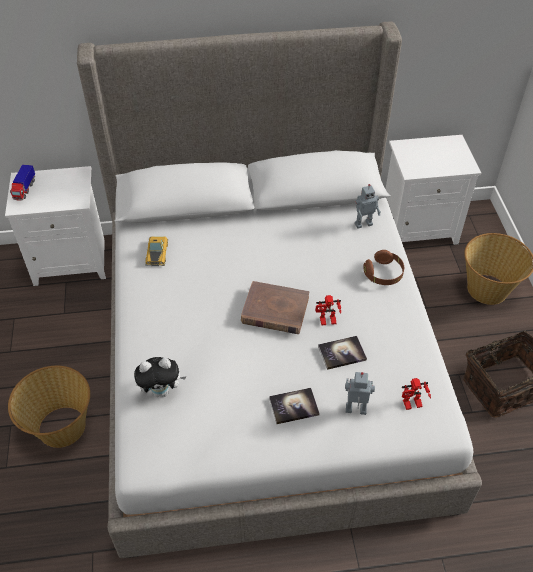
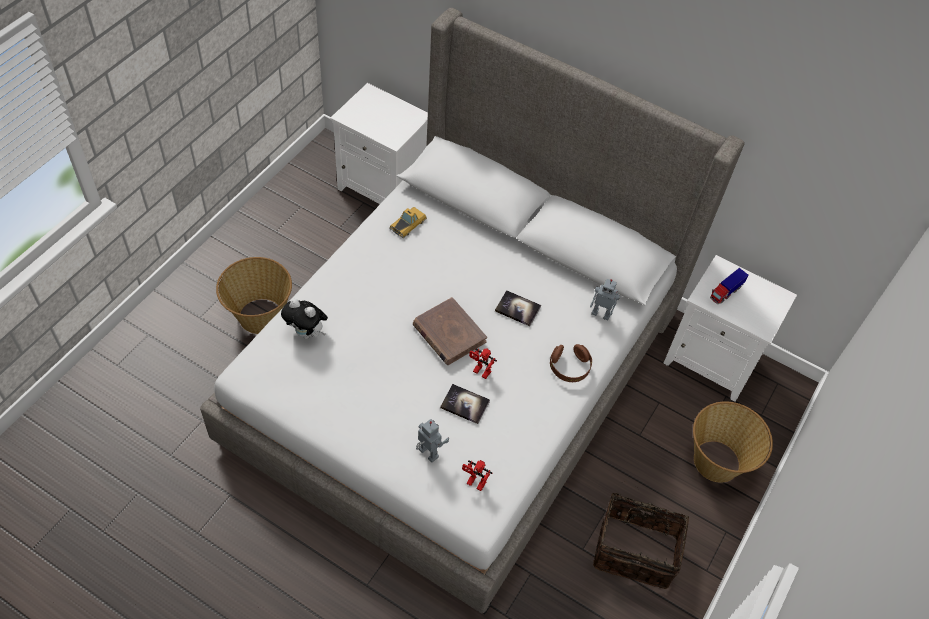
camera: 35 degrees right, 5 degrees up
(24, 189) = (364, 104): toy truck -> toy truck (725, 292)
(294, 406) = (386, 415): book -> book (517, 309)

